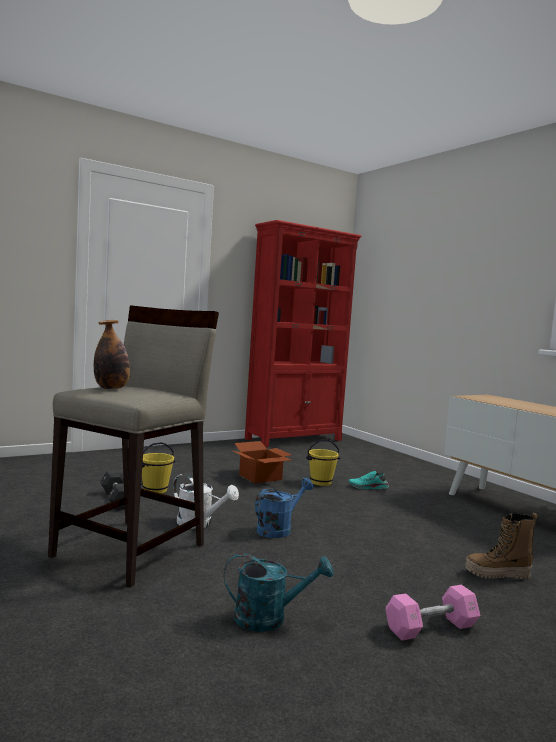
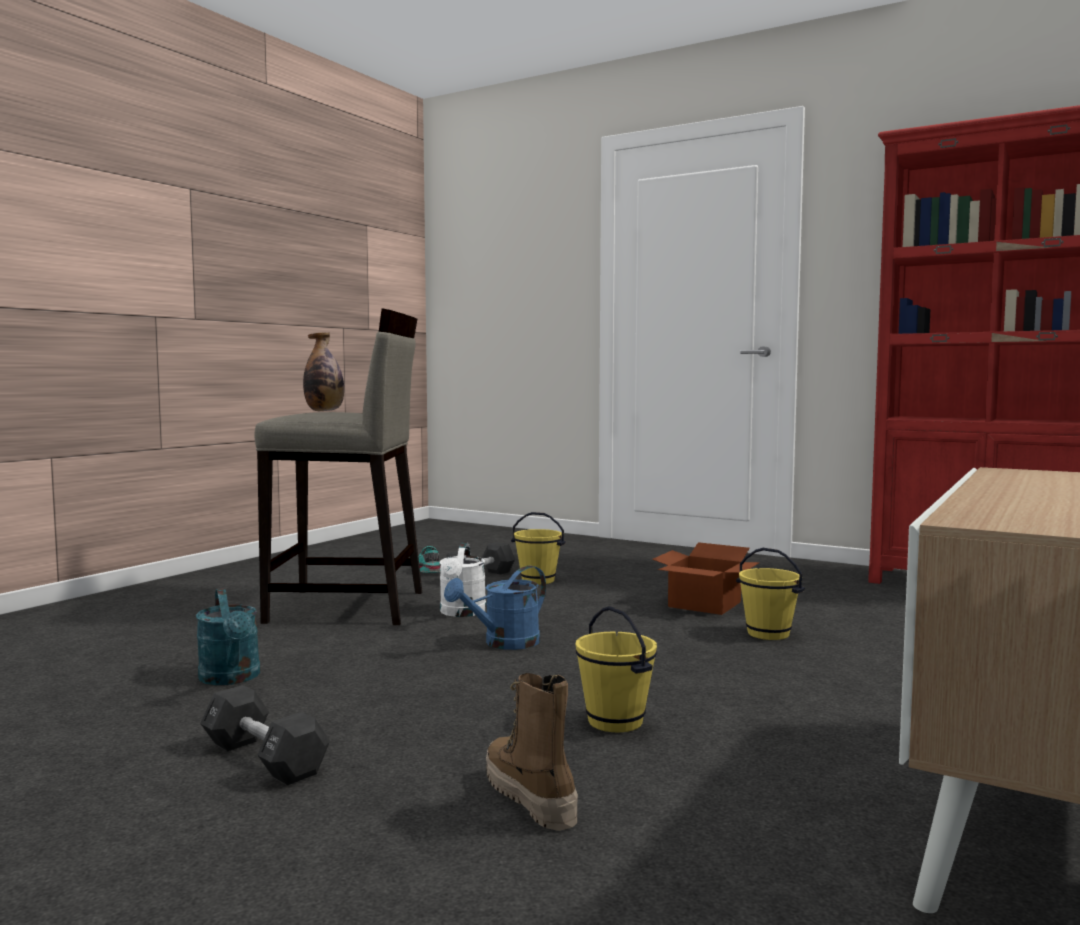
camera: 65 degrees right, 0 degrees up
(278, 529) = (504, 644): blue watering can -> blue watering can turned 120 degrees clockwise
(368, 488) = (823, 663): turquoise shoe -> turquoise shoe (426, 570)
(417, 538) = (616, 721): none -> yellow bucket
(431, 627) = (264, 758): pink dumbbell -> black dumbbell

